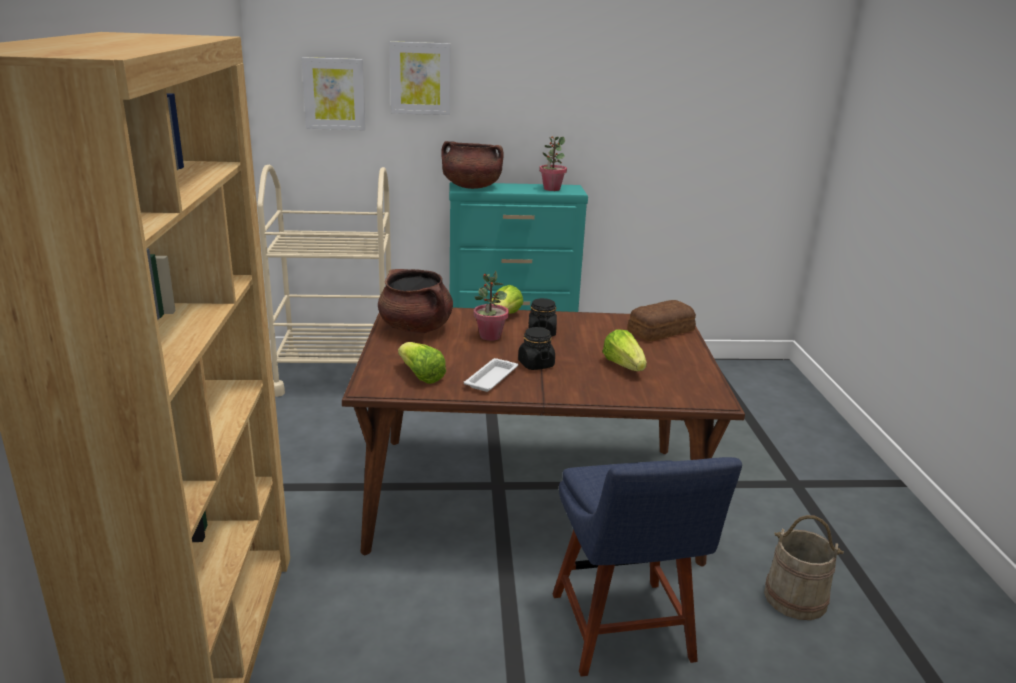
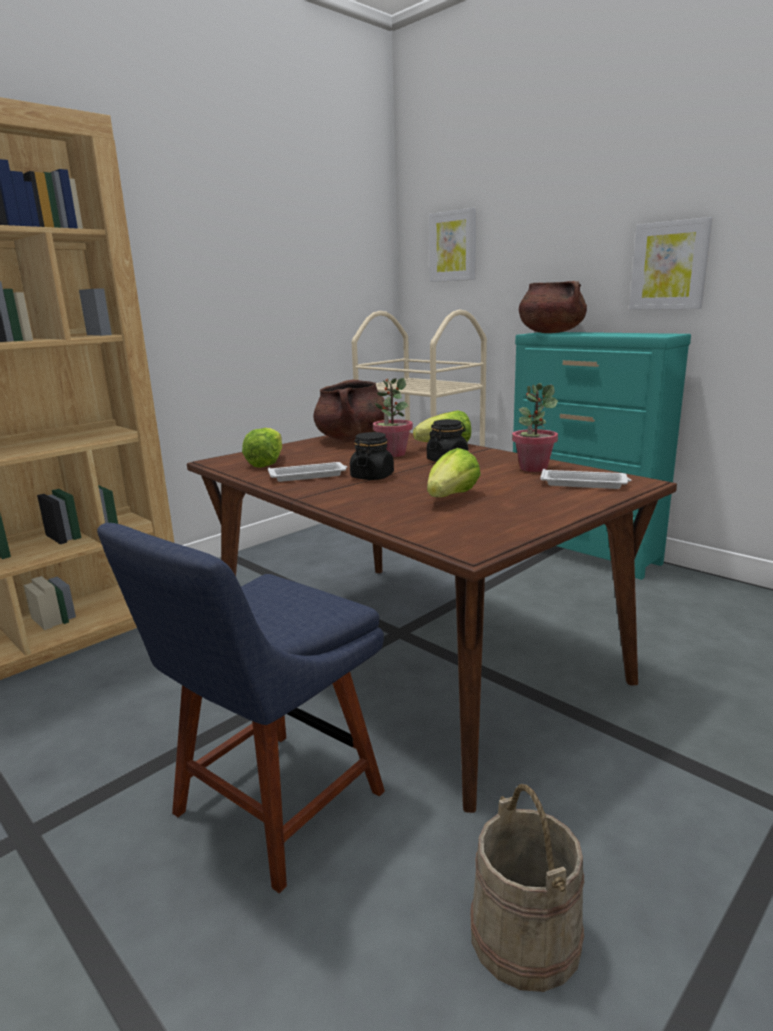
camera: 50 degrees right, 5 degrees down
(420, 78) = (523, 220): picture -> picture (669, 266)
(551, 189) = (637, 334): potted plant -> potted plant (533, 468)
(659, 331) = (585, 484): bread -> white tray

